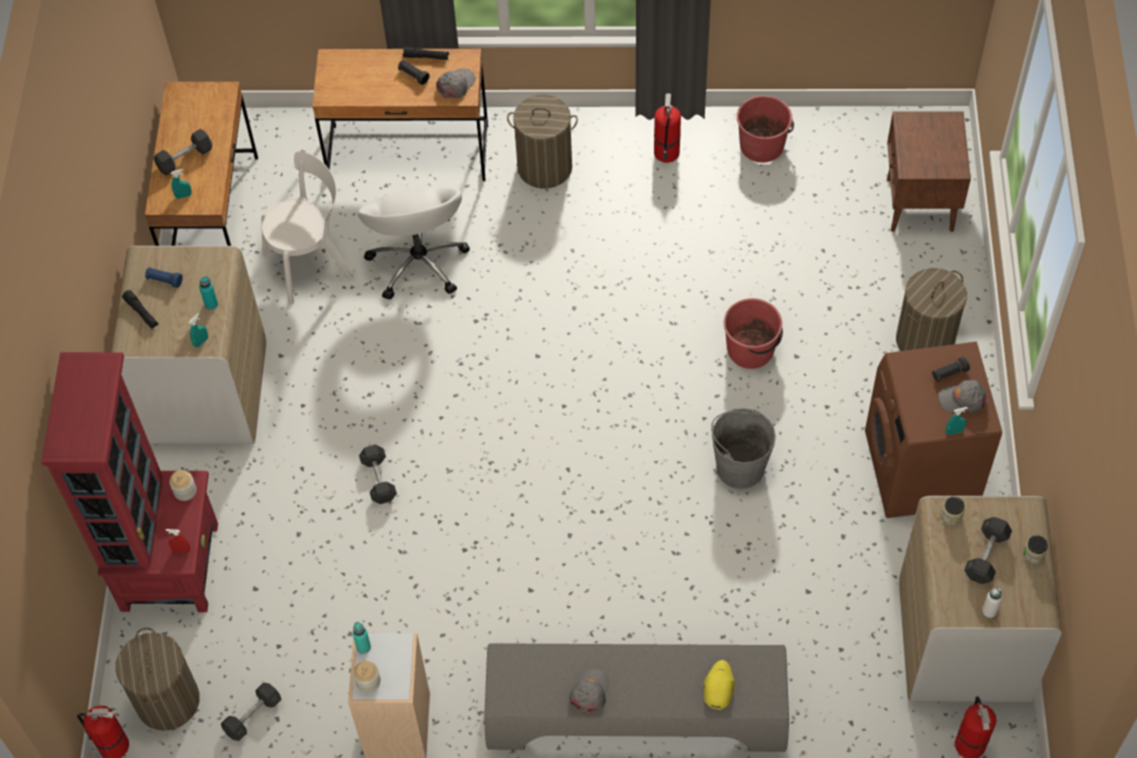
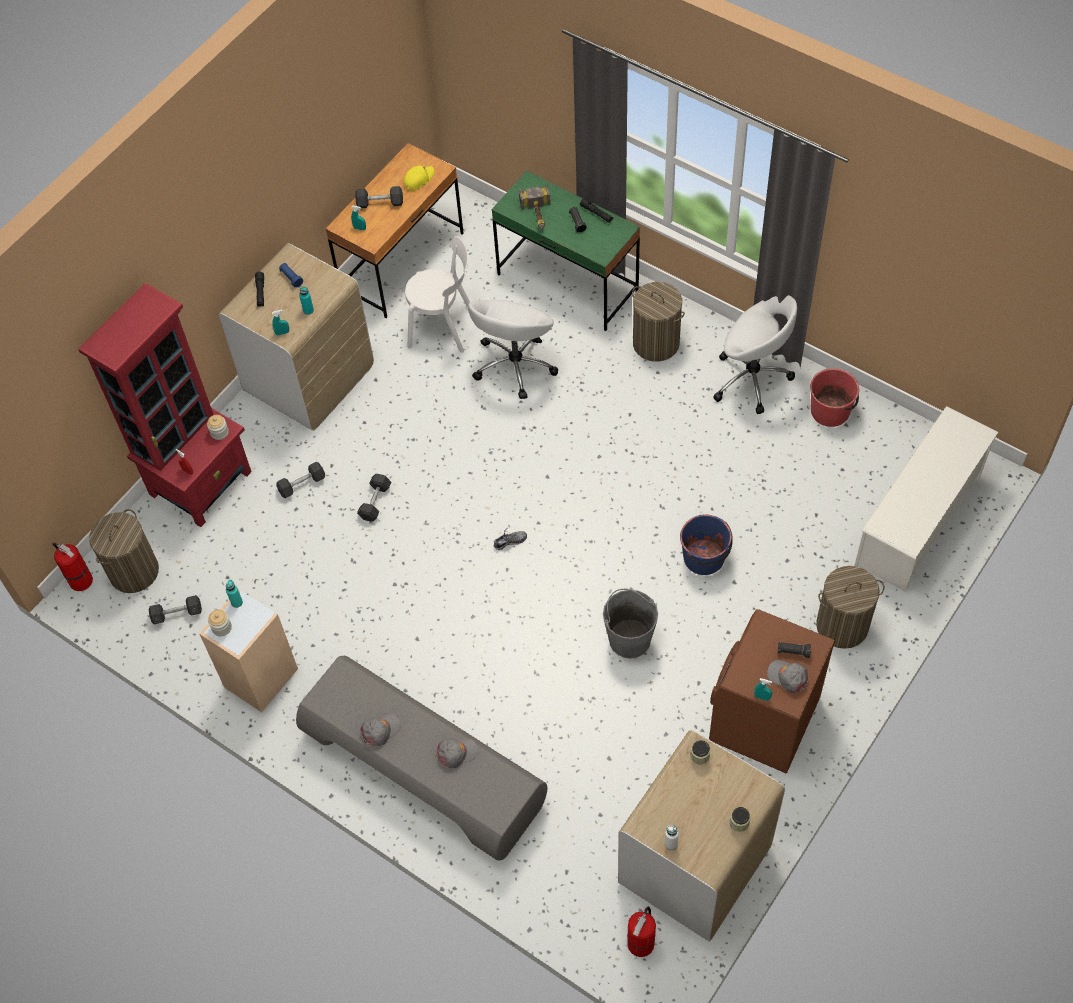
camera: 35 degrees right, 0 degrees up
(366, 88) = (538, 215): none -> hammer
(409, 153) = (567, 283): brown desk -> green desk
(456, 85) = (602, 244): grey cap -> grey cap (457, 753)
(550, 440) = (510, 541): none -> shoe
(666, 153) = (753, 379): fire extinguisher -> white office chair
(718, 687) = (470, 782): yellow cap -> yellow cap (418, 179)
(751, 349) = (704, 558): red bucket -> blue bucket
(919, 205) = (918, 521): brown nightstand -> white shoe rack
(986, 556) = (702, 801): grey dumbbell -> grey dumbbell (302, 484)

